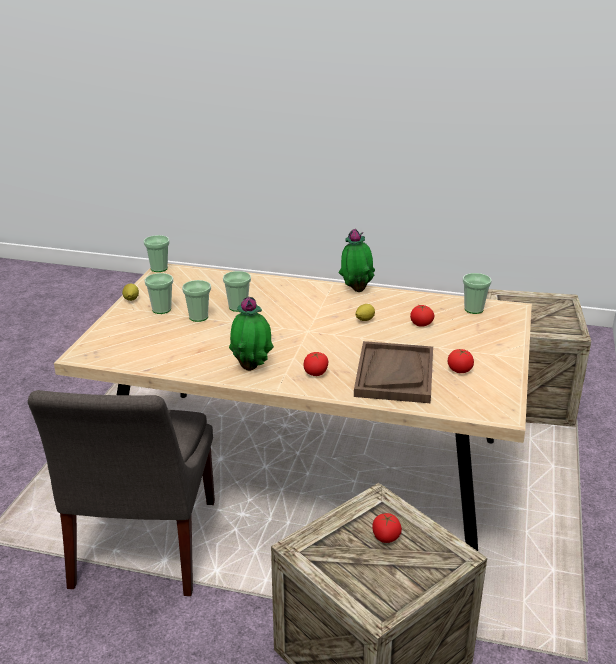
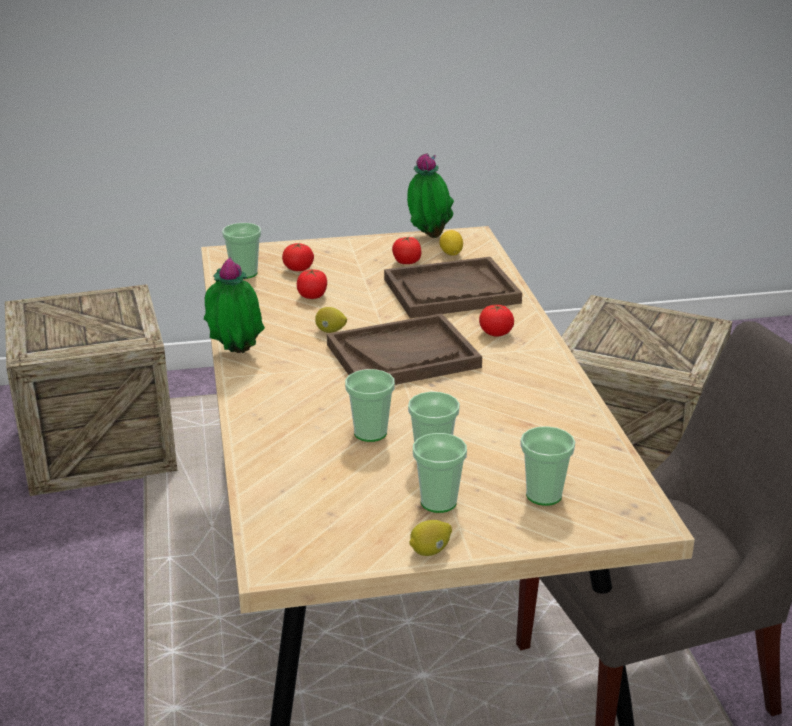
camera: 115 degrees left, 0 degrees up
(159, 268) = (272, 573): cup -> cup (543, 495)
(252, 367) = (527, 374): potted plant -> potted plant (428, 236)
(312, 334) = (403, 356): none -> brown tray
(386, 537) = (620, 337): tomato -> tomato (298, 269)
(466, 393) = (451, 254): none -> lemon

